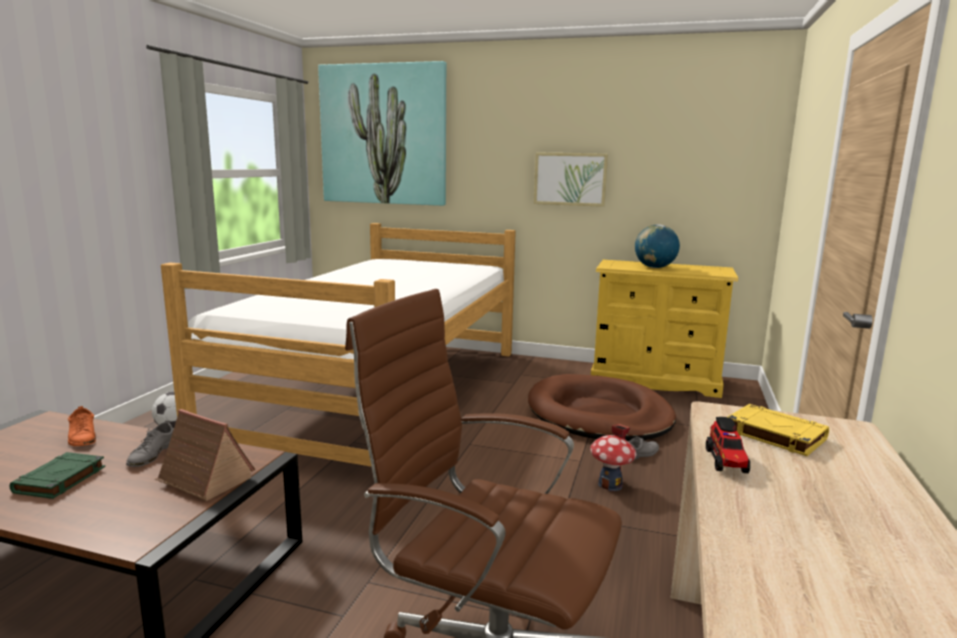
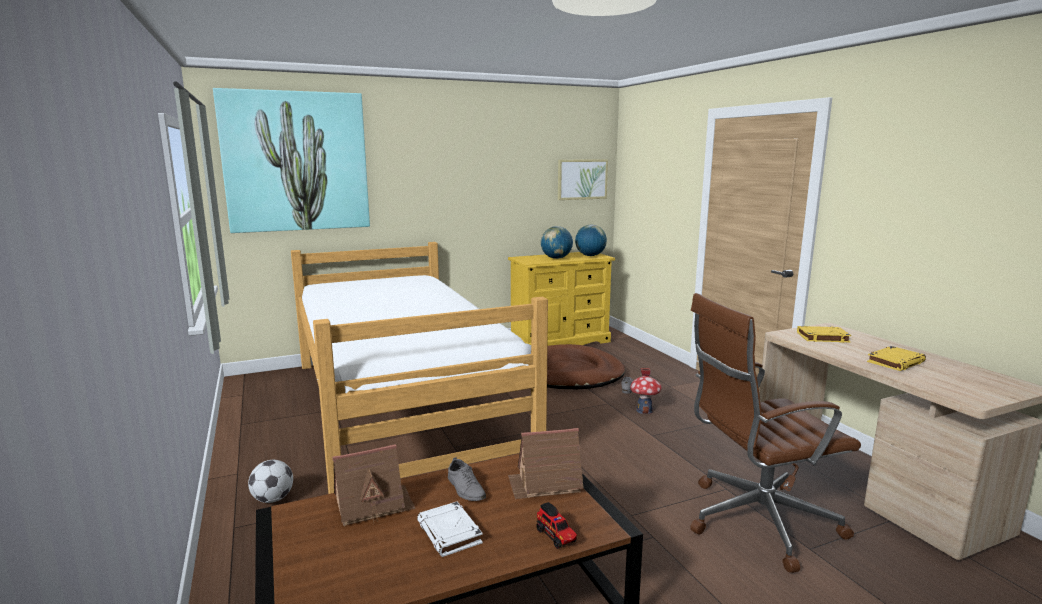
camera: 40 degrees left, 0 degrees up
(60, 480) = (450, 533): green book -> white book
(83, 437) = (373, 505): orange shoe -> toy house
(570, 179) = (477, 195): picture -> picture (582, 179)
(709, 271) = (590, 255): none -> globe
(726, 462) = (839, 353): toy truck -> toy truck (556, 537)
(799, 511) = (895, 362): none -> yellow book

